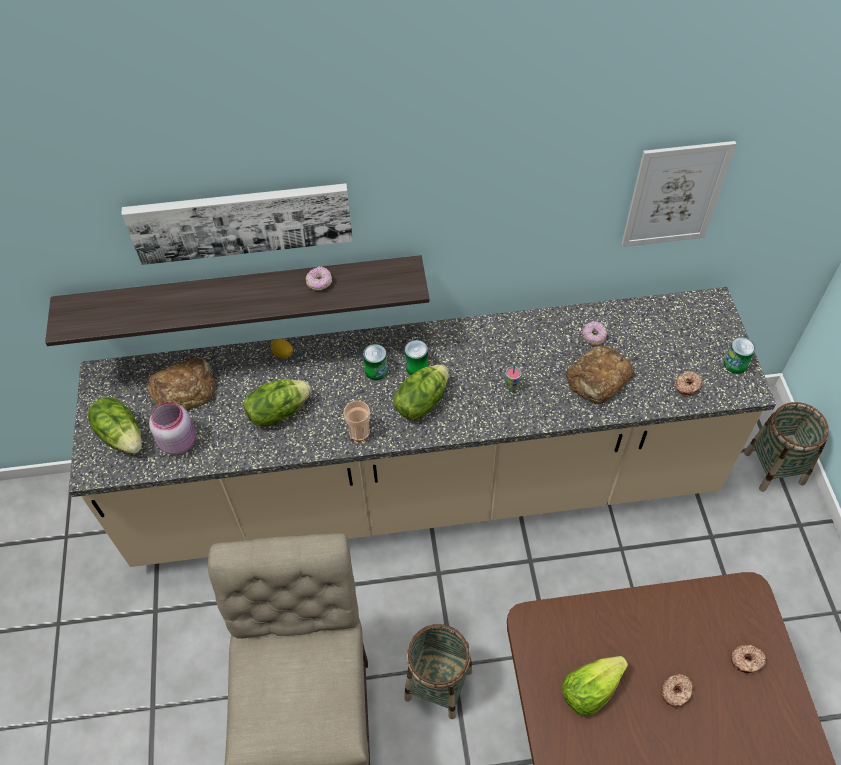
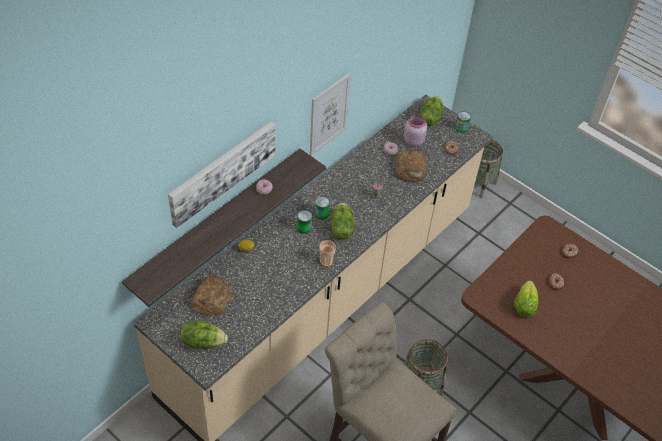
camera: 45 degrees left, 5 degrees down
(179, 441) = (238, 324): pink jar -> pink jar (413, 140)
(278, 411) = (275, 277): lettuce -> lettuce (429, 118)
(675, 195) = (401, 54): picture -> picture (329, 114)

